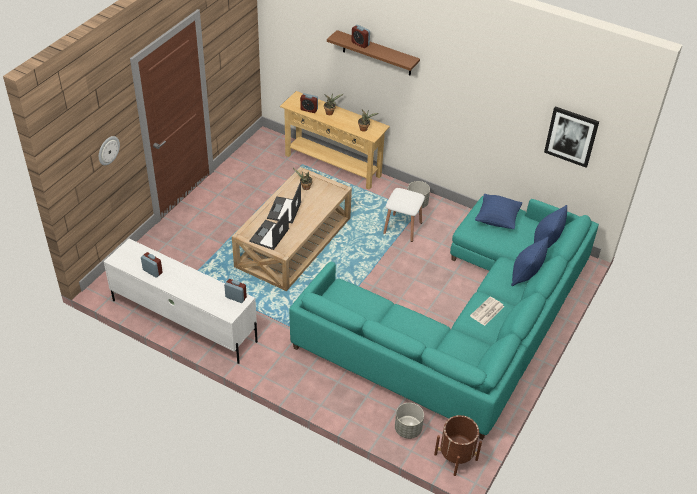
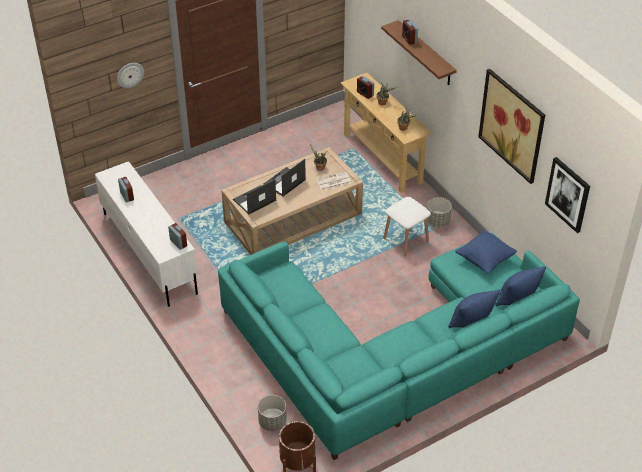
camera: 30 degrees right, 0 degrees up
(487, 312) = (404, 342): newspaper -> newspaper (333, 181)
(496, 92) = (512, 125): none -> picture

